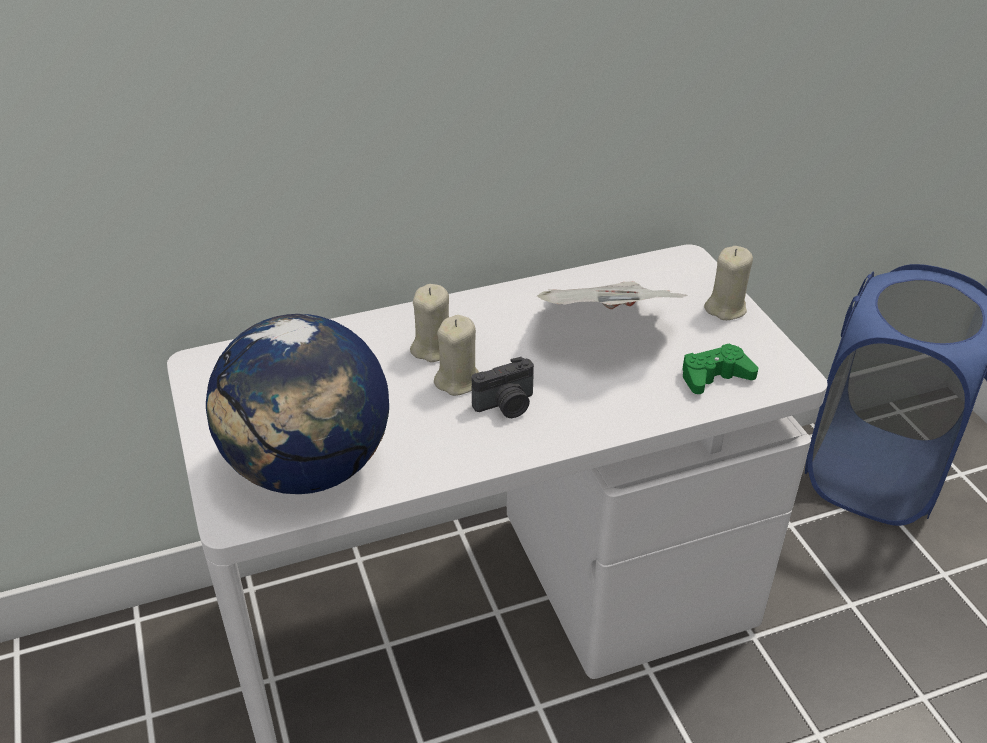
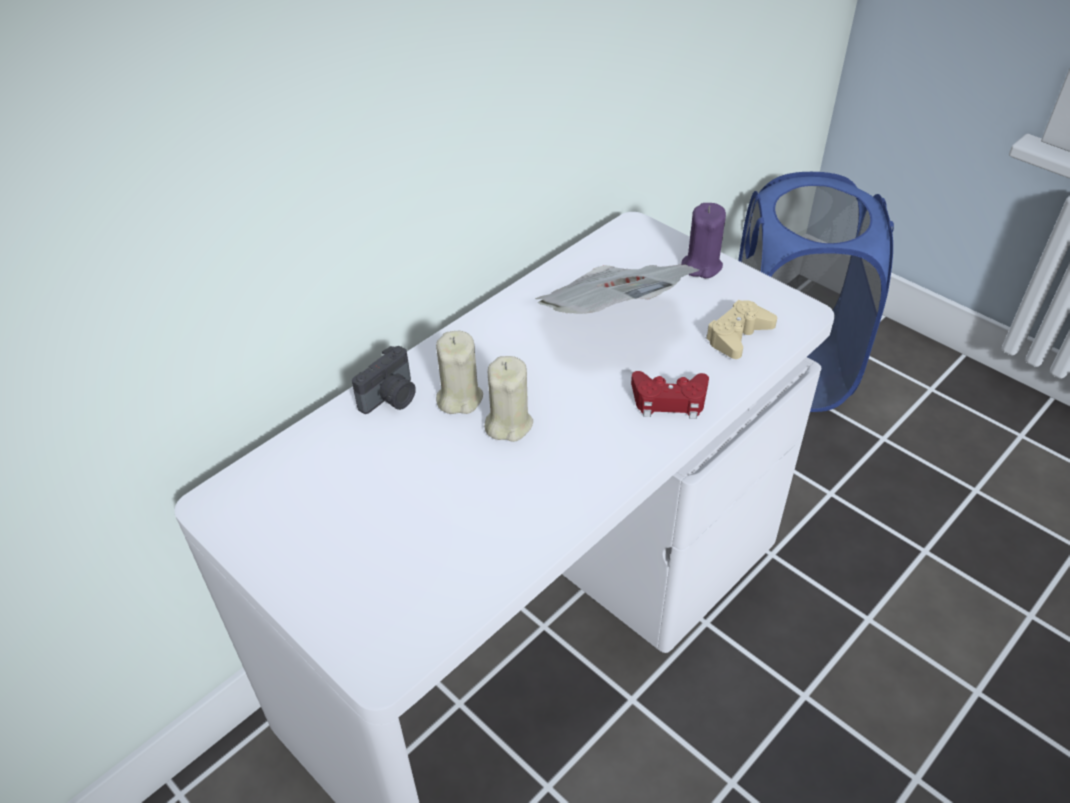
camera: 25 degrees left, 5 degrees up
(309, 468) = (423, 576): globe -> none
(506, 405) = (573, 433): camera -> camera (391, 398)
(609, 408) = (669, 400): none -> red game controller
(714, 376) = (738, 336): green game controller -> beige game controller
(725, 308) = (701, 266): beige candle -> purple candle

